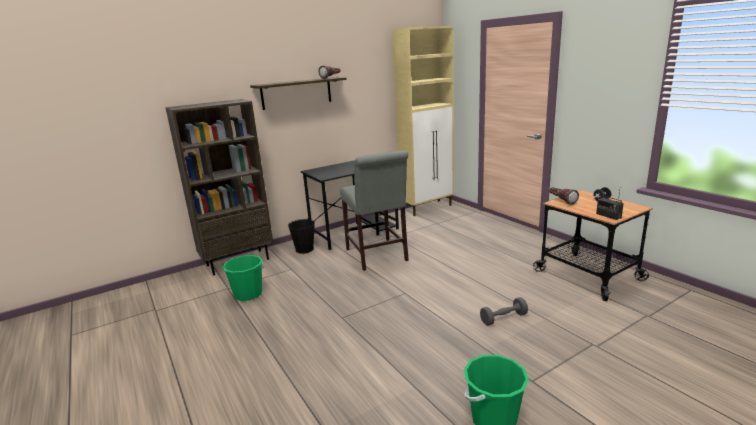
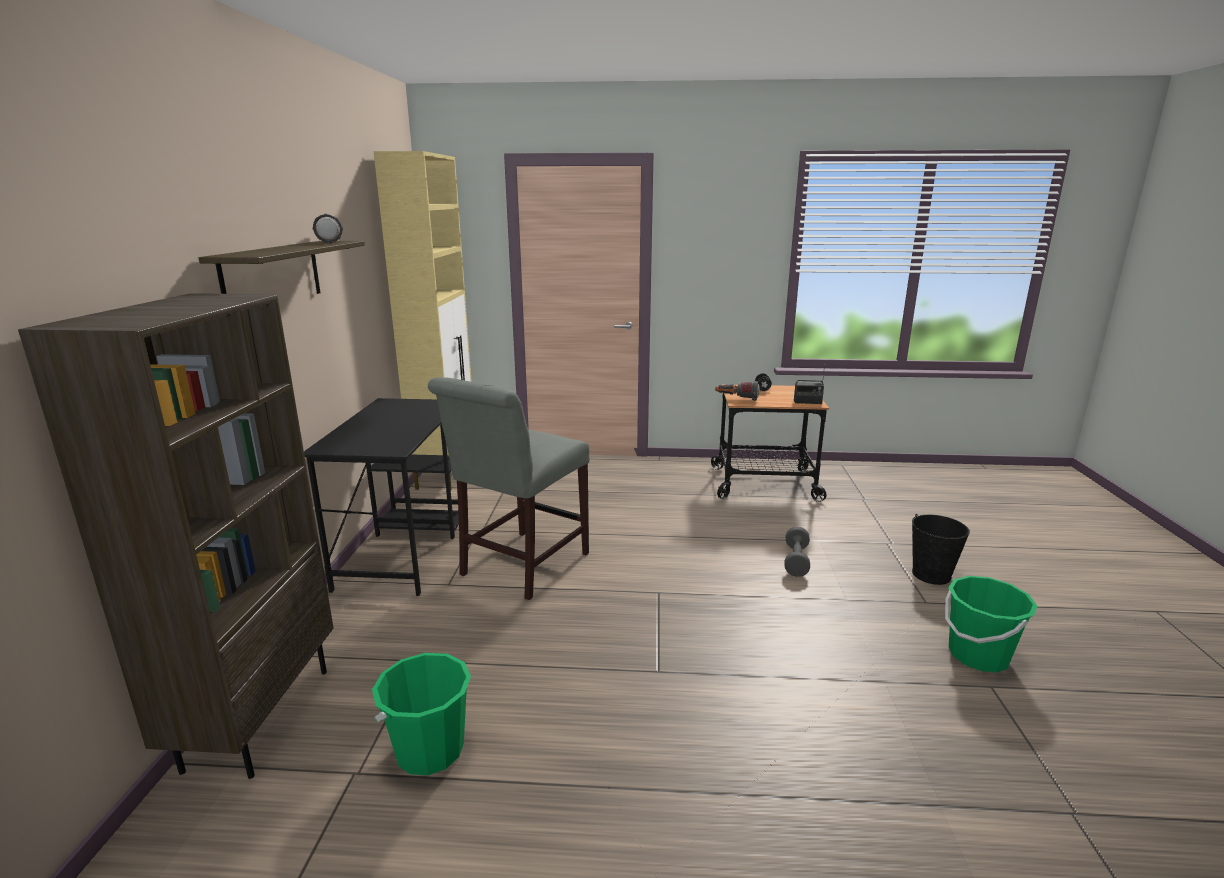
camera: 55 degrees left, 0 degrees up
(304, 249) = (368, 617): black bucket -> black bucket (931, 574)
(377, 256) = (520, 567): grey chair -> grey chair turned 105 degrees clockwise

